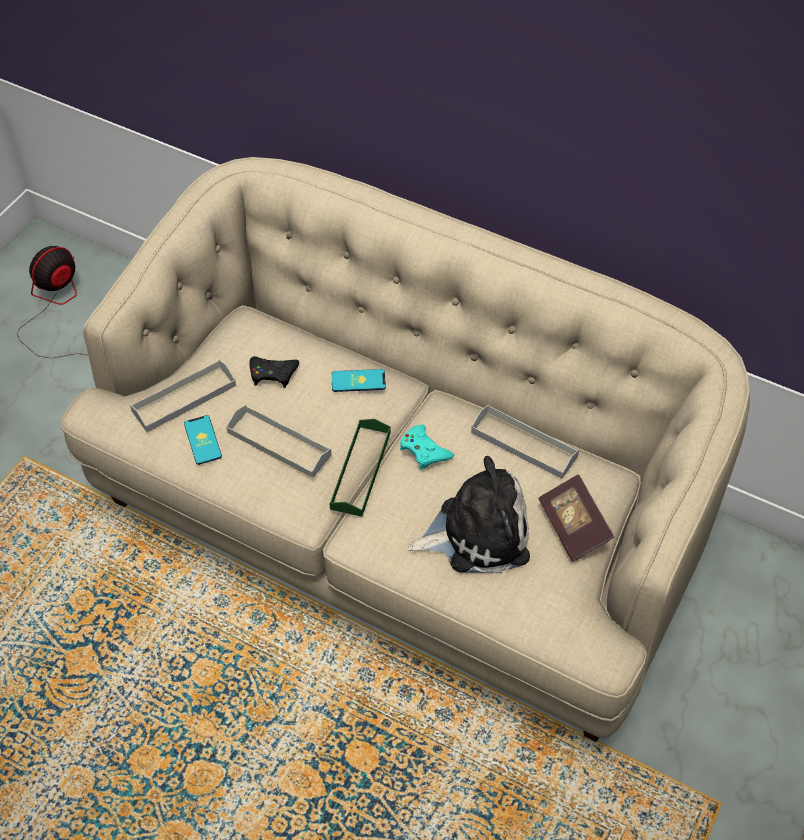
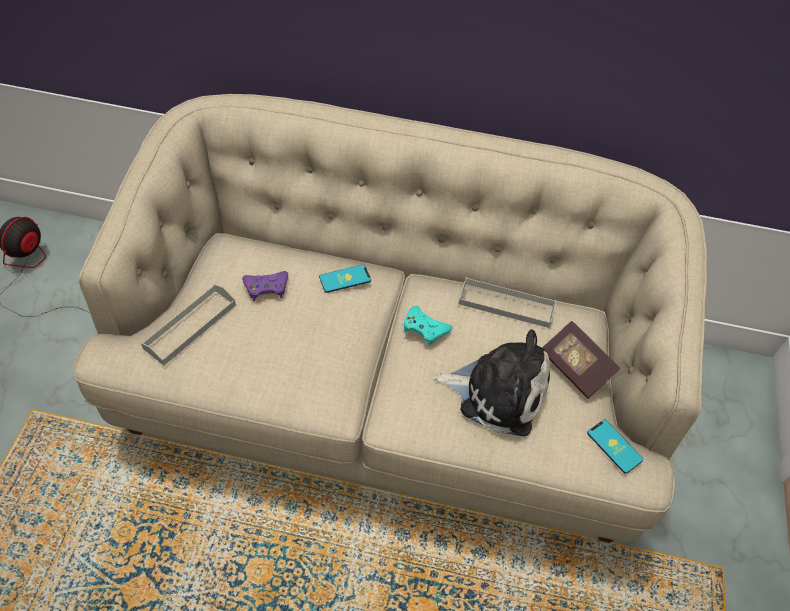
camera: 20 degrees left, 0 degrees up
(202, 440) = (220, 361): phone -> phone (614, 446)
(273, 373) = (266, 287): black game controller -> purple game controller
(279, 444) = (293, 350): grey tray -> none
(360, 470) = (373, 358): green tray -> none
(477, 533) = (497, 392): plush toy -> plush toy turned 45 degrees clockwise

